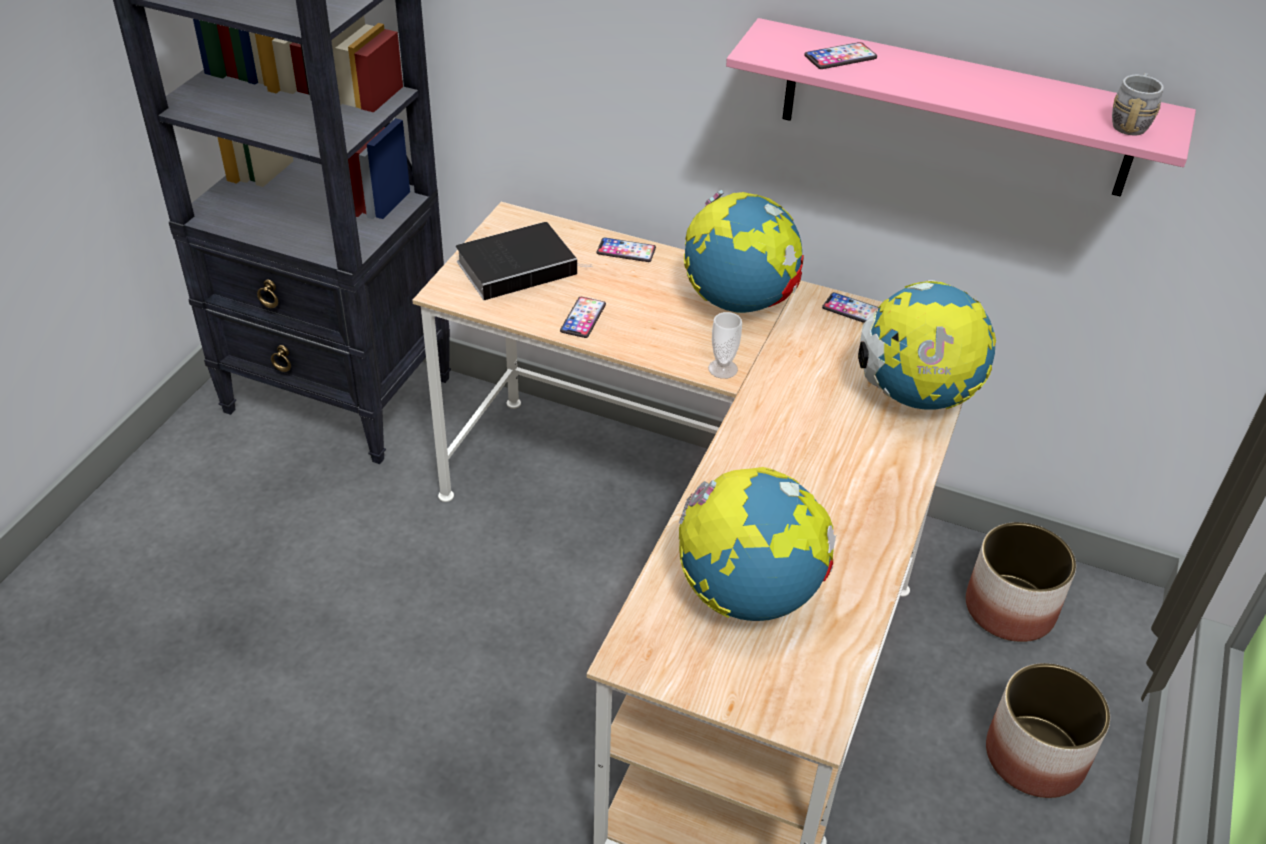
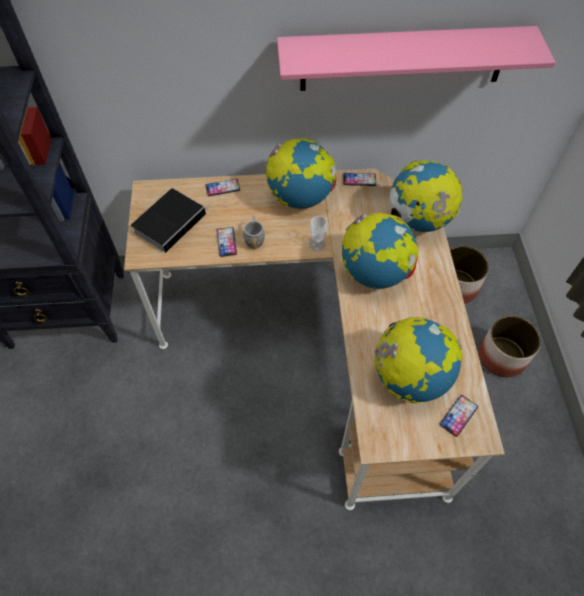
camera: 25 degrees left, 15 degrees up
(790, 438) = (375, 273): none -> globe
(840, 57) = (342, 52): phone -> phone (458, 415)
(1130, 122) = (515, 47): grey mug -> grey mug (254, 238)

